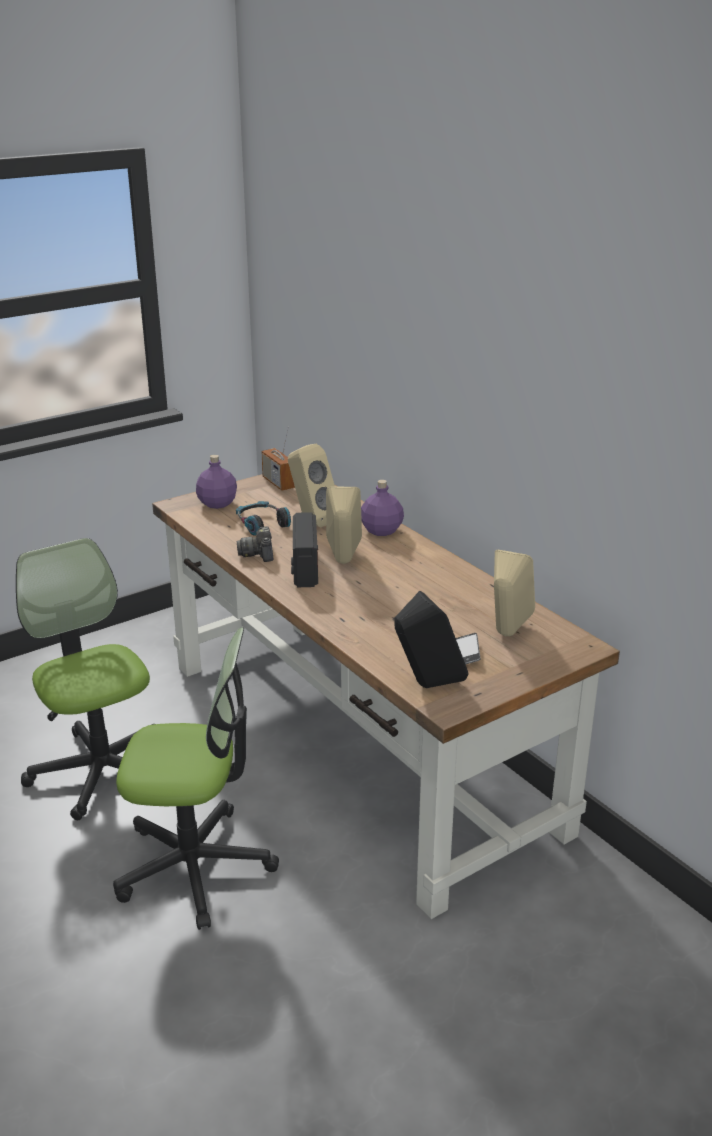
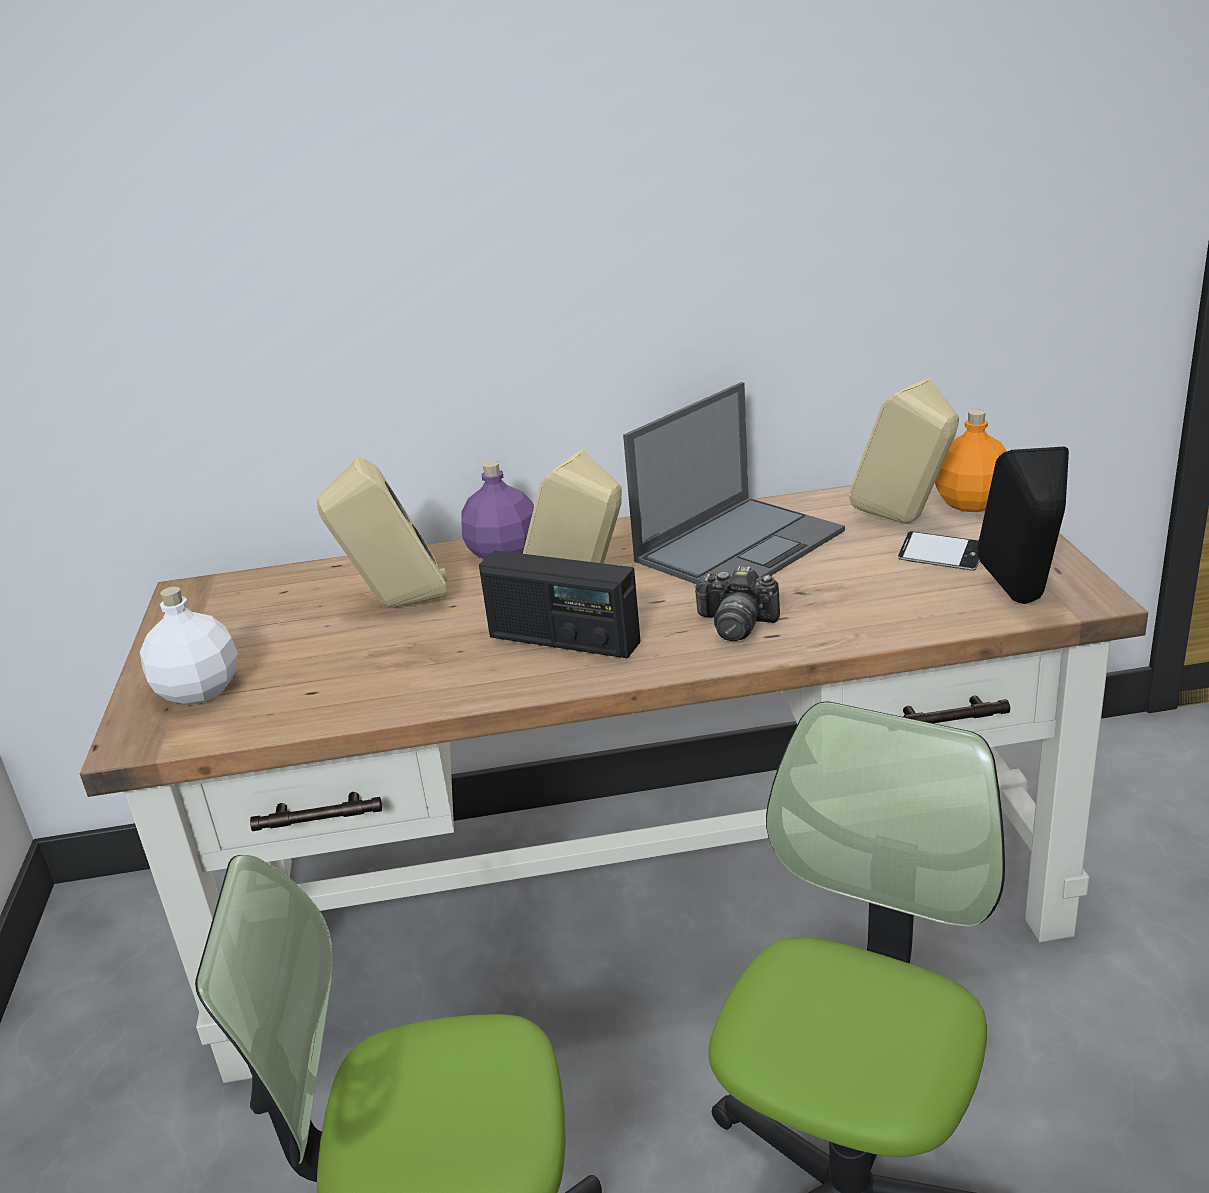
camera: 60 degrees left, 0 degrees up
(218, 503) = (200, 690): purple bottle -> white bottle
(258, 554) = (463, 677): camera -> camera (736, 624)
(262, 524) = (347, 655): headphones -> none
(278, 483) = (204, 613): radio -> none
(437, 590) = (740, 545): none -> laptop
(552, 653) = (970, 503): none -> orange bottle

